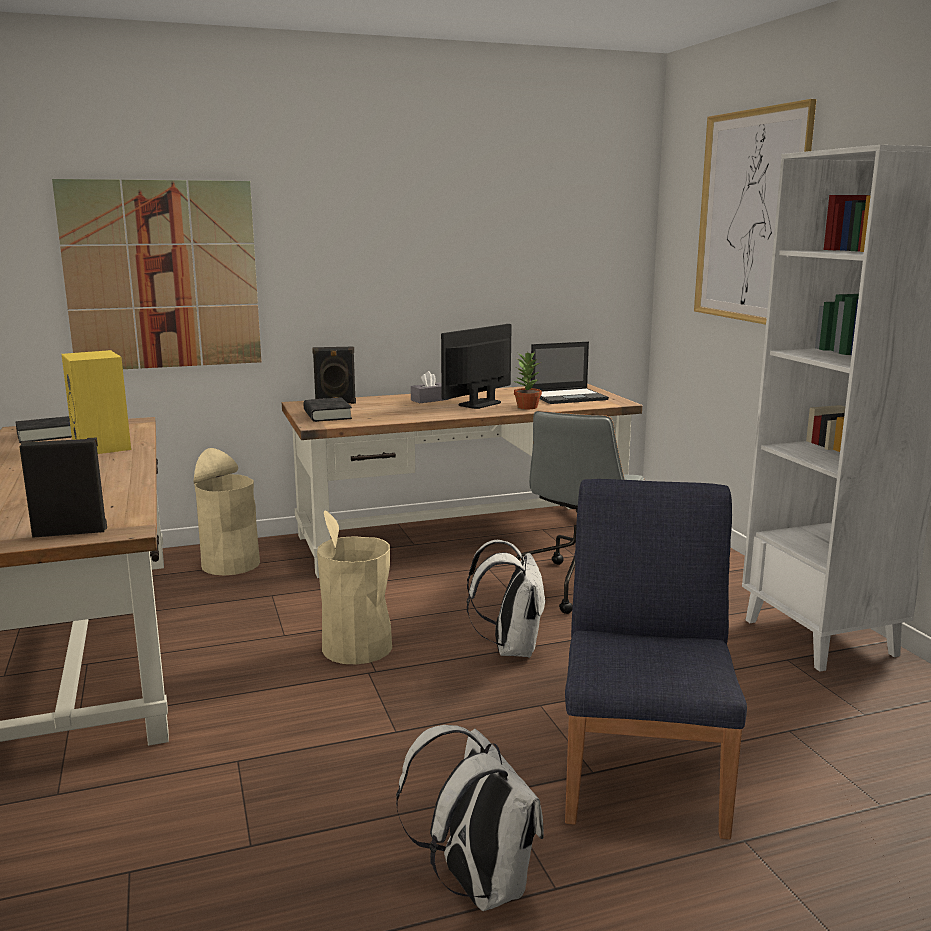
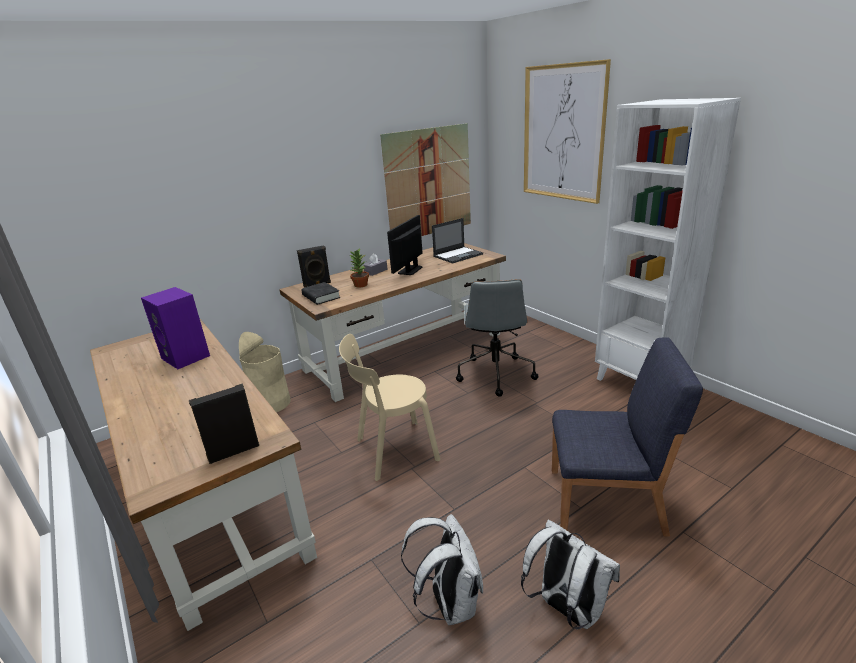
camera: 15 degrees left, 10 degrees up
(48, 435) = (134, 352): black book -> none
(103, 447) = (187, 357): yellow speaker -> purple speaker
(162, 275) = (183, 217): picture -> picture (429, 183)
(357, 647) = (393, 450): beige trash can -> beige chair
(510, 648) = (483, 429): white backpack -> white backpack (449, 603)
(526, 407) = (441, 268): potted plant -> potted plant (360, 285)
(644, 774) = (607, 501): blue chair -> blue chair turned 105 degrees clockwise

